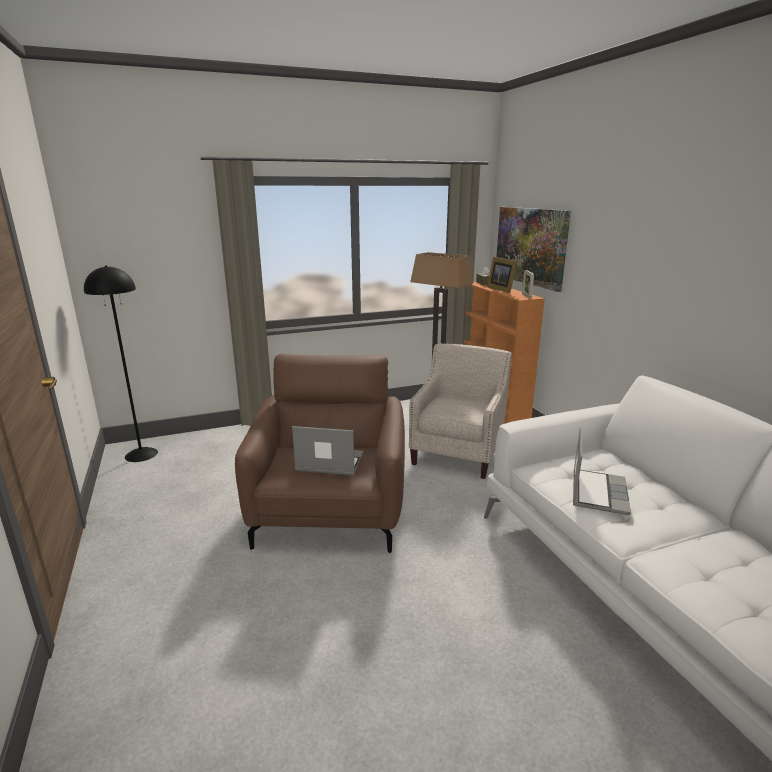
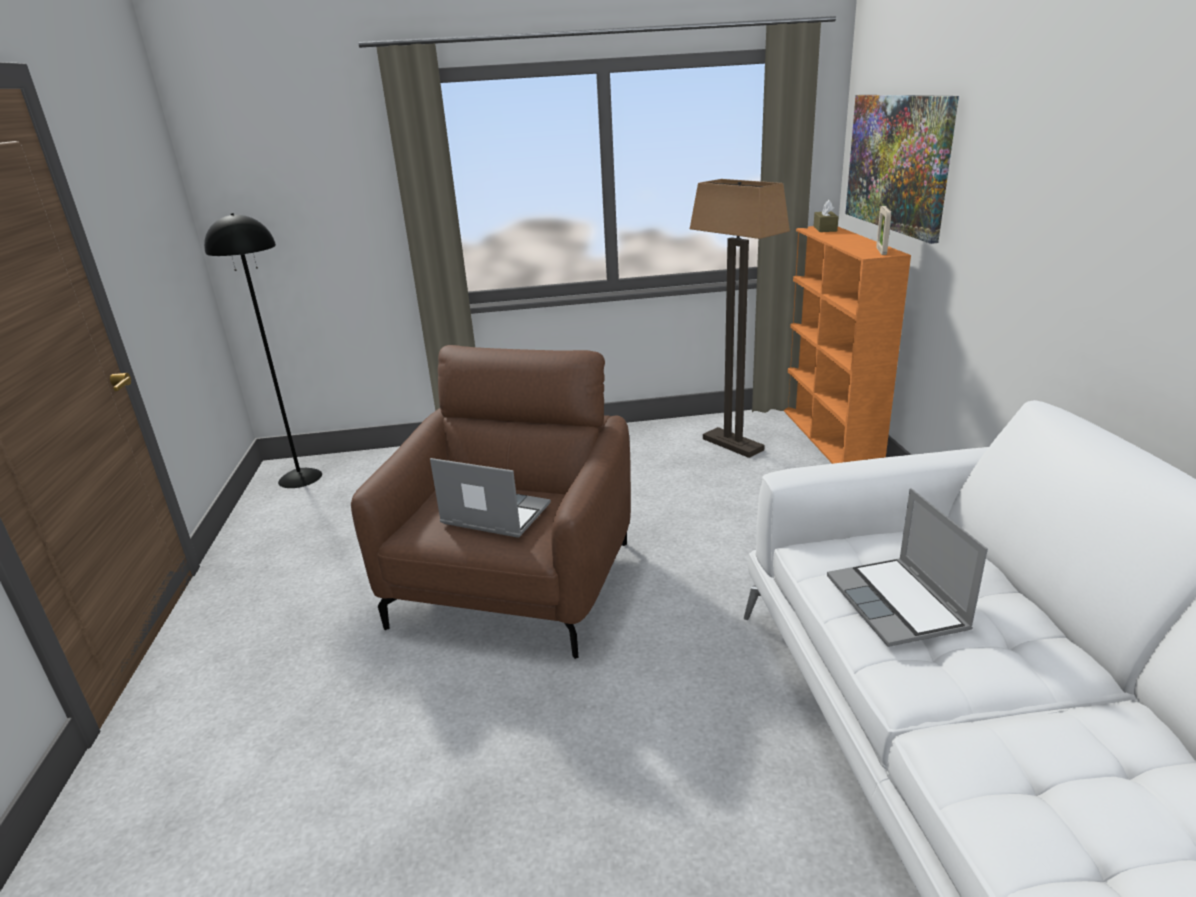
camera: 15 degrees right, 5 degrees up
(459, 453) = (745, 507): beige armchair -> none
(501, 289) = (846, 239): picture frame -> none
(597, 492) = (898, 604): laptop -> laptop turned 135 degrees clockwise

